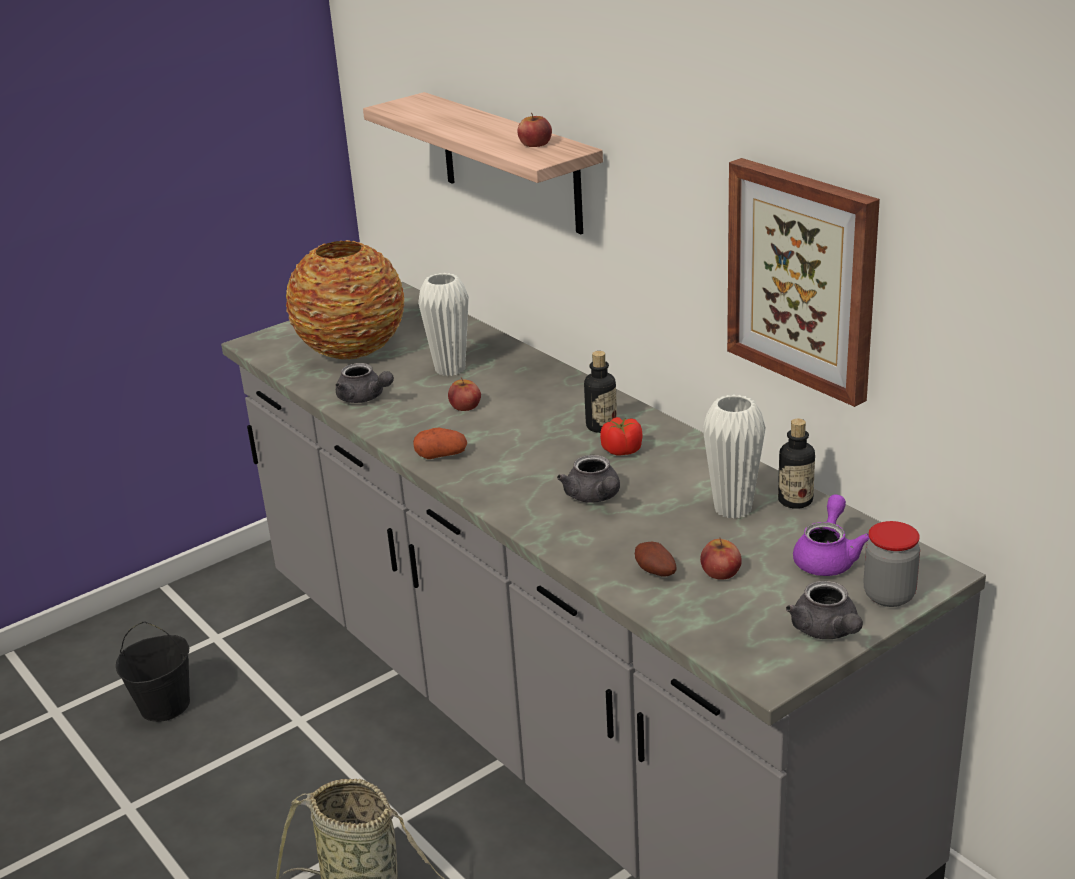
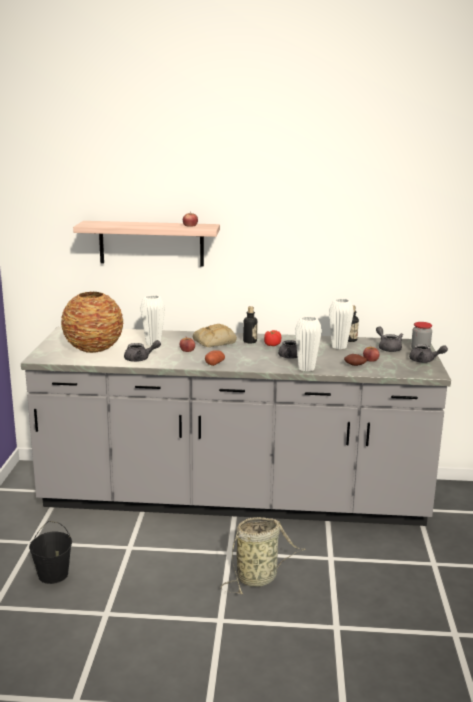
camera: 50 degrees left, 10 degrees down
(545, 402) = (214, 341): none -> bread
(555, 536) = (306, 368): none -> white vase
(803, 278) = (337, 252): picture -> none
(827, 557) = (388, 348): purple teapot -> grey teapot

